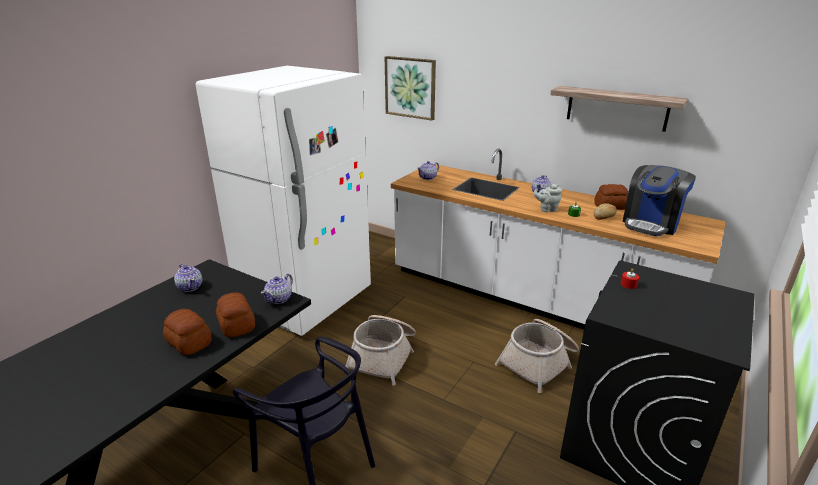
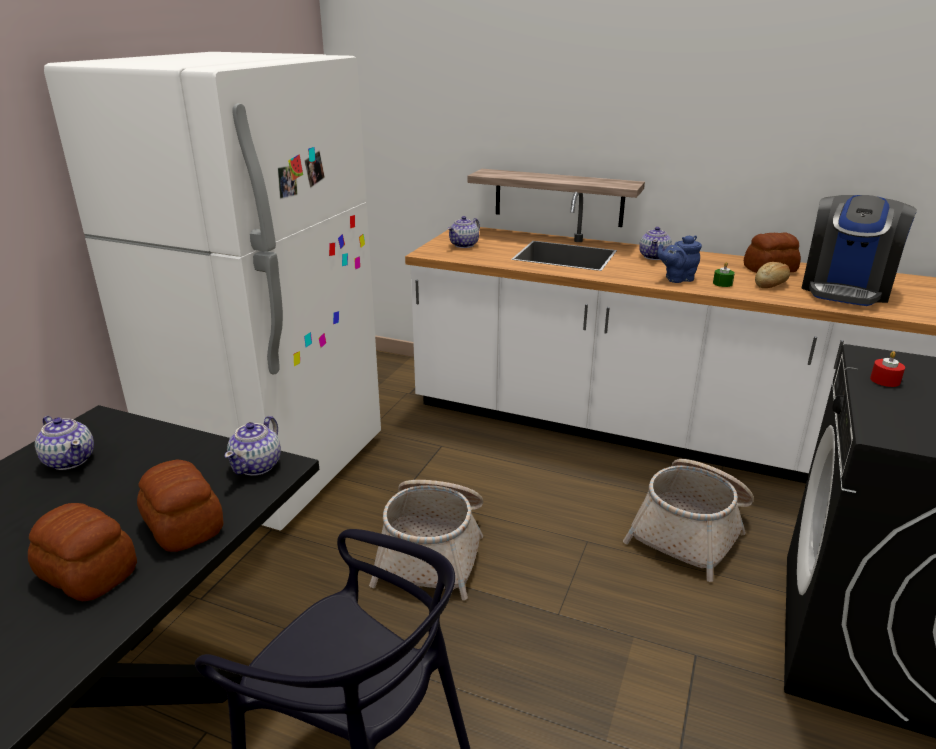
camera: 10 degrees left, 0 degrees up
(410, 87) = (419, 98): picture -> none
(547, 209) = (677, 279): grey teapot -> blue teapot
(617, 108) = (772, 109): shelf -> shelf (558, 197)

